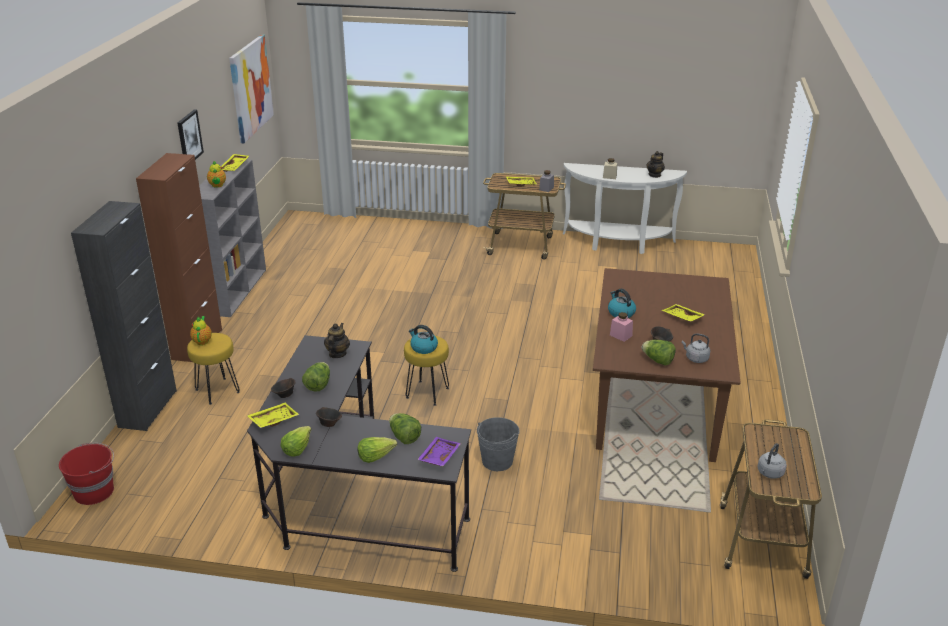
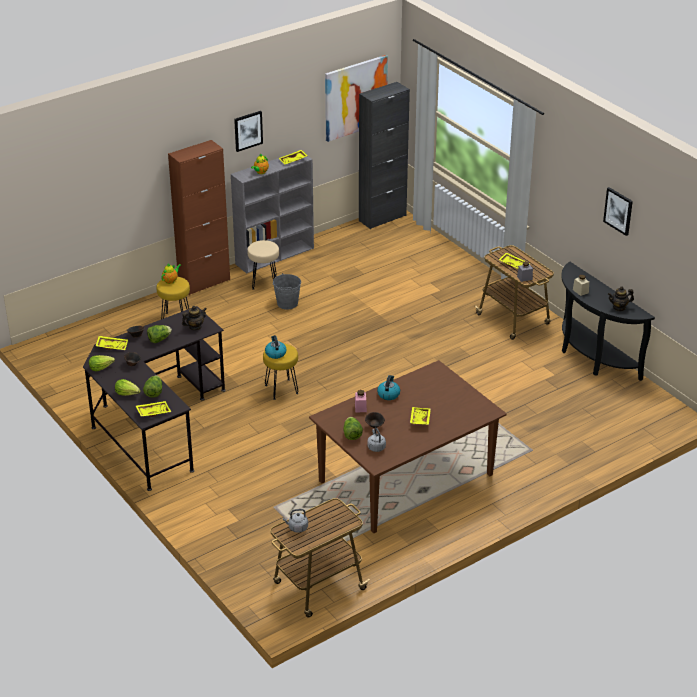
camera: 45 degrees right, 5 degrees up
(94, 491) = (51, 344): red bucket -> none
(148, 408) = (129, 310): black cabinet -> black cabinet (382, 218)
(262, 316) = (264, 282): none -> beige stool
(438, 456) = (153, 412): purple tray -> yellow tray
(497, 461) = (255, 452): grey bucket -> grey bucket (287, 303)
(618, 244) = (591, 357): white console table -> black console table
(624, 82) = (618, 211): none -> picture

